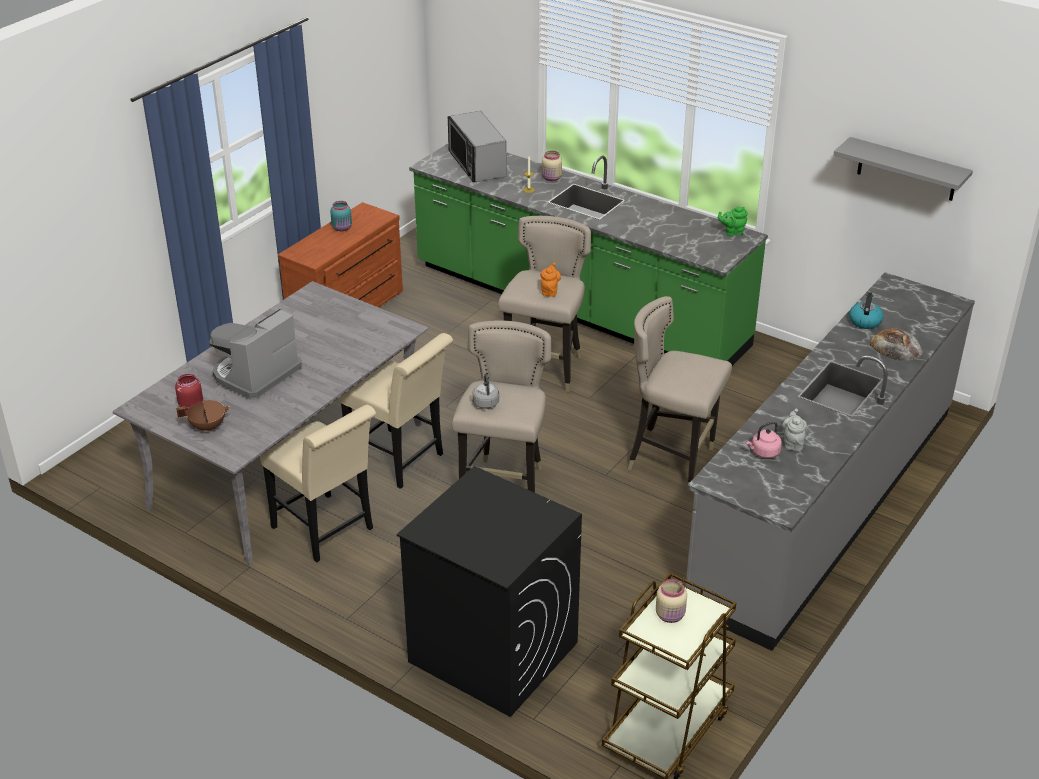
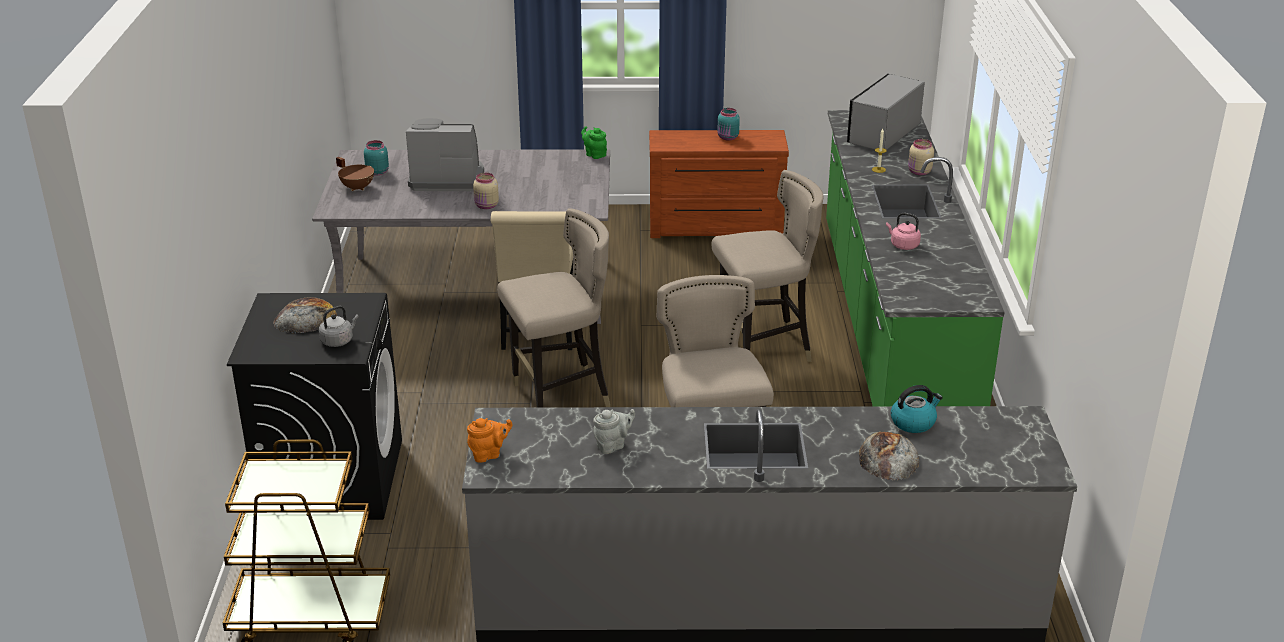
camera: 55 degrees right, 5 degrees down
(190, 406) = (377, 172): red jar -> turquoise jar
(327, 531) = (410, 340): beige chair -> none
(473, 521) = (305, 318): none -> bread
(485, 402) = (534, 285): grey kettle -> grey kettle (338, 341)
(550, 291) = (755, 252): orange teapot -> orange teapot (489, 454)
(671, 616) = (296, 477): beige jar -> beige jar (486, 206)
(732, 232) = (974, 291): green teapot -> green teapot (594, 154)
(763, 452) = (576, 433): pink kettle -> pink kettle (903, 245)
(907, 169) = (1102, 278): grey shelf -> none

